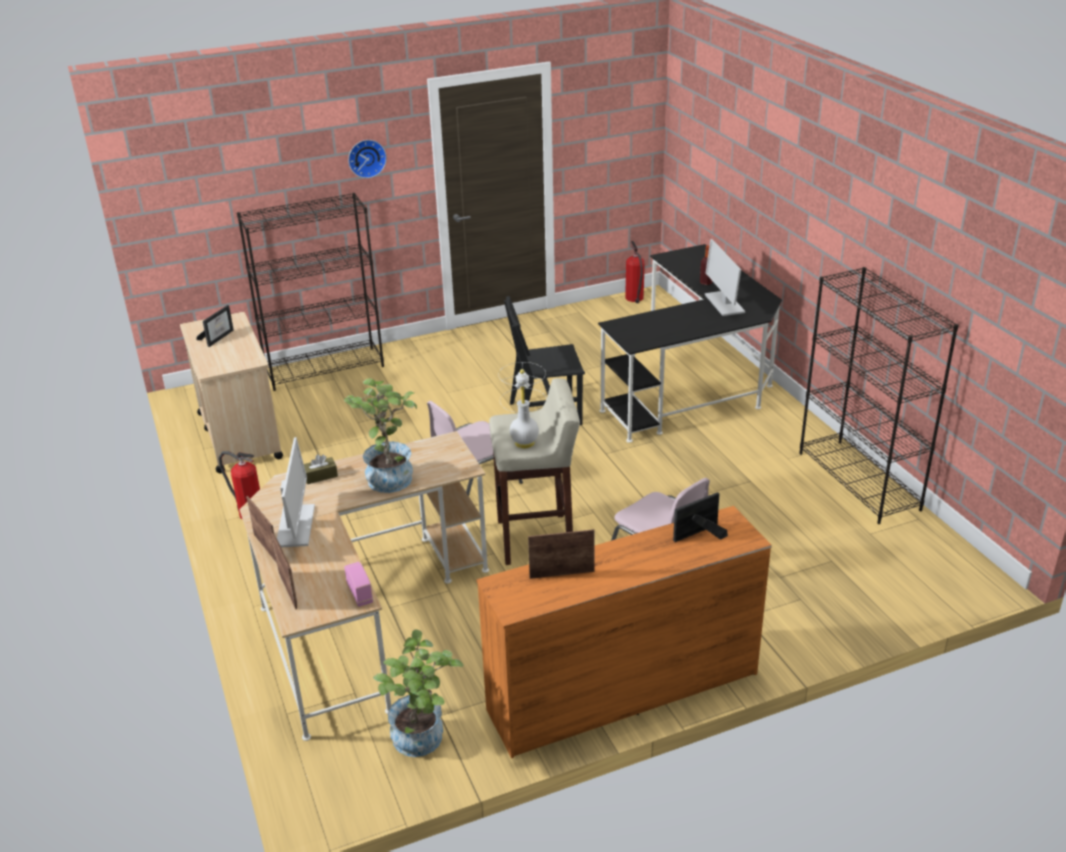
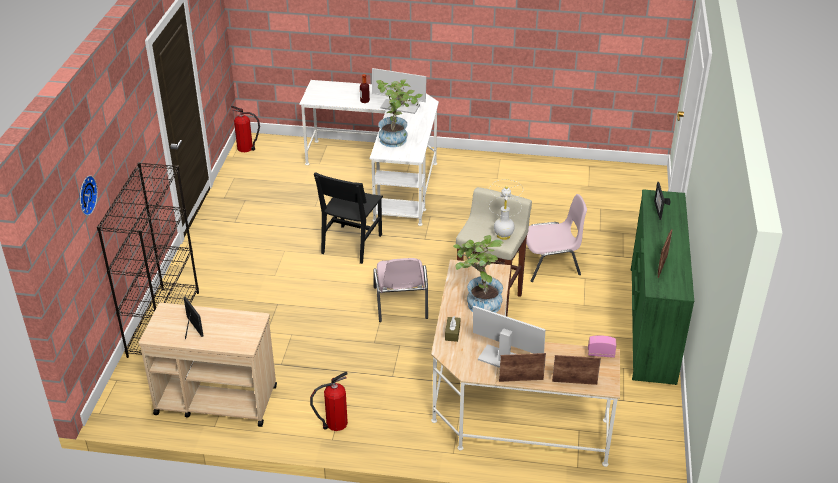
camera: 60 degrees left, 5 degrees up
(366, 158) = (134, 128): wall clock -> wall clock (85, 195)
(423, 741) = (641, 414): potted plant -> potted plant (397, 139)
(621, 691) = (651, 324): orange dresser -> green dresser
(694, 384) = (383, 173): black desk -> white desk
(859, 481) = (540, 166): black bookcase -> none

